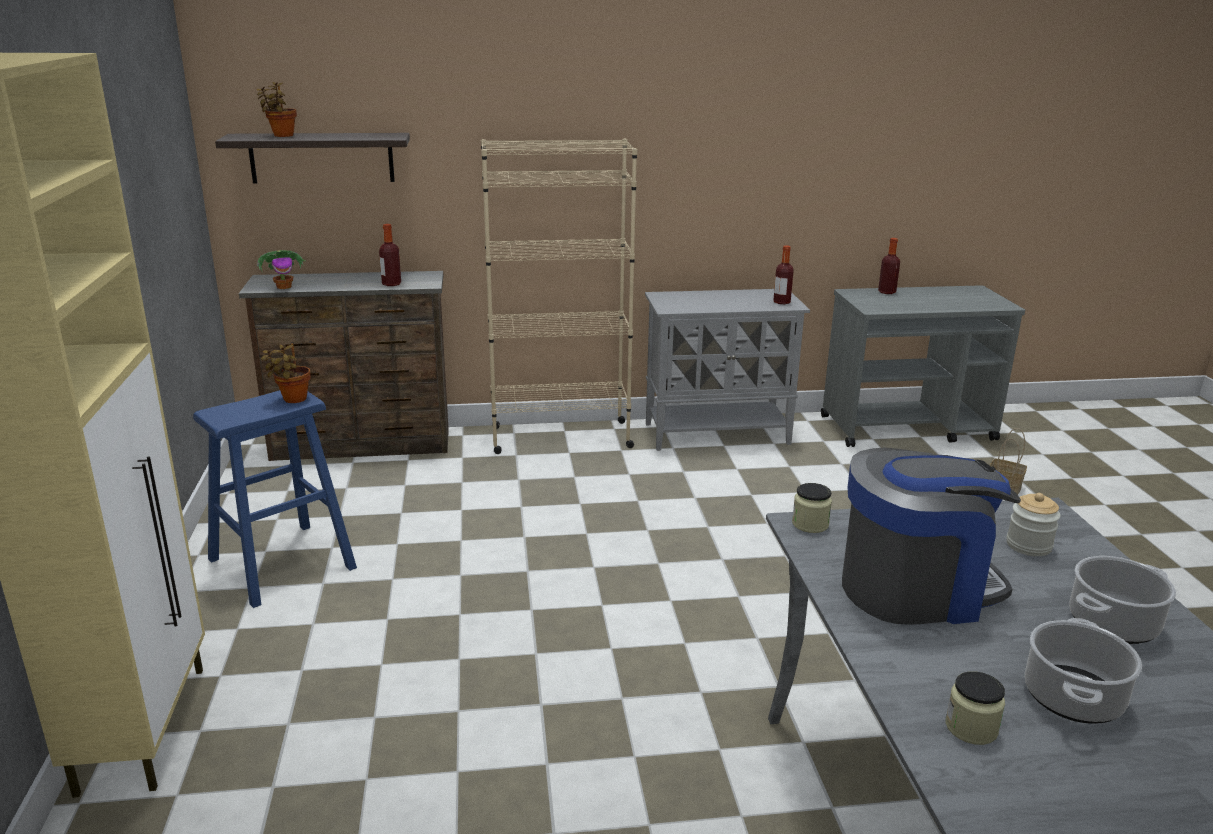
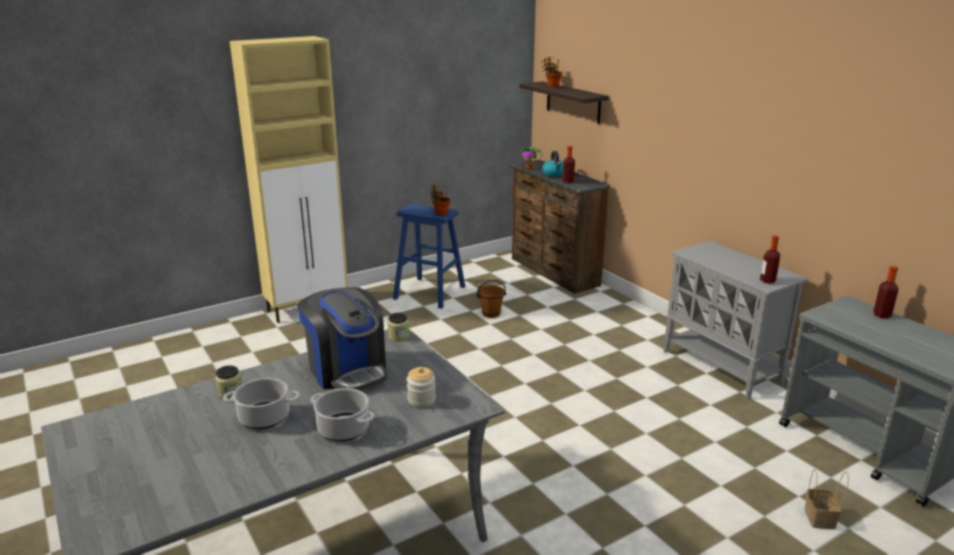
camera: 65 degrees right, 0 degrees up
(342, 282) = (554, 174): none -> kettle
(430, 530) = (491, 314): none -> brown bucket
(560, 437) = (637, 317): beige bookcase -> none

